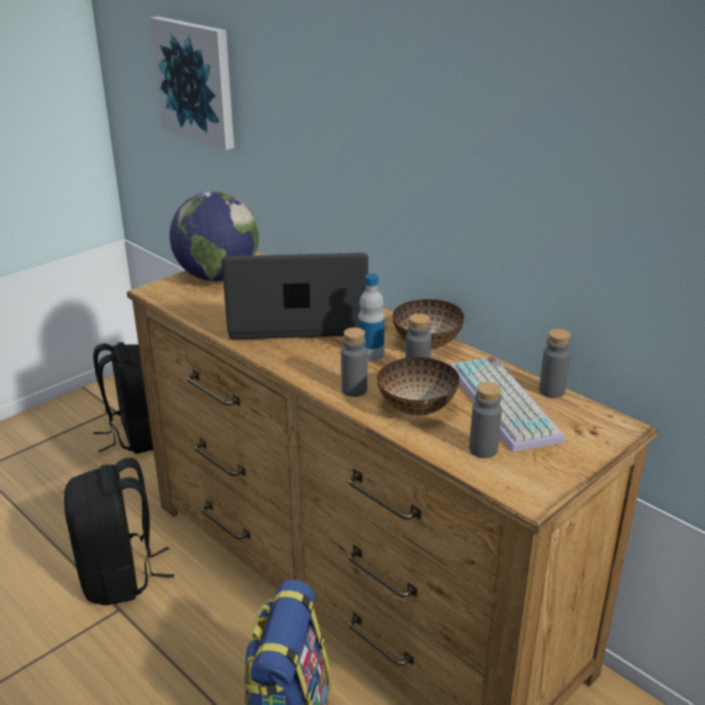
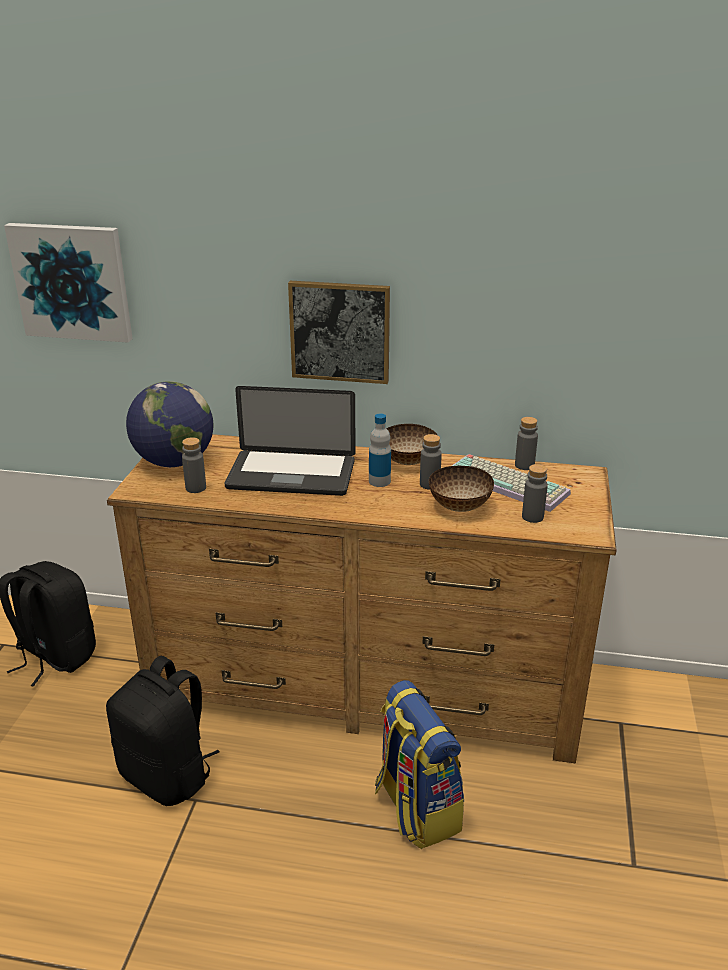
camera: 35 degrees left, 0 degrees up
(297, 320) = (291, 475): laptop -> laptop turned 135 degrees counterclockwise
(354, 390) = (402, 510): grey bottle -> grey bottle (196, 488)
(393, 176) = (340, 331): none -> picture

